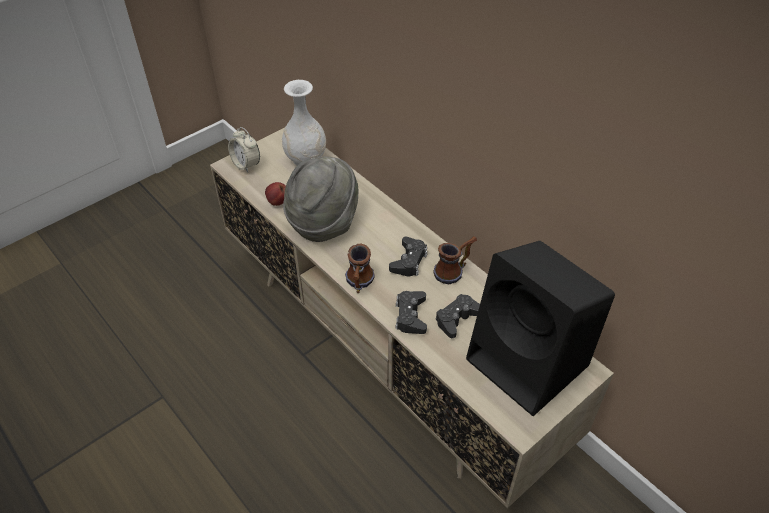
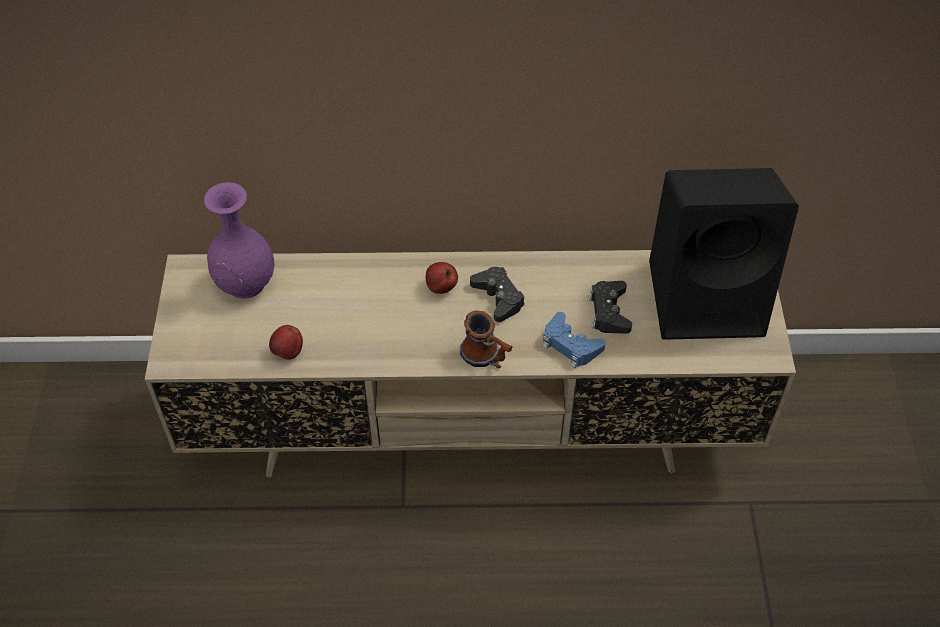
camera: 50 degrees left, 5 degrees up
(246, 164) = (189, 343): alarm clock -> none
(306, 158) = (245, 282): white vase -> purple vase
(323, 221) = (364, 330): grey hat -> none
(388, 232) = (441, 287): none -> apple
(410, 316) = (570, 345): black game controller -> blue game controller
(454, 270) = (547, 271): mug -> none

